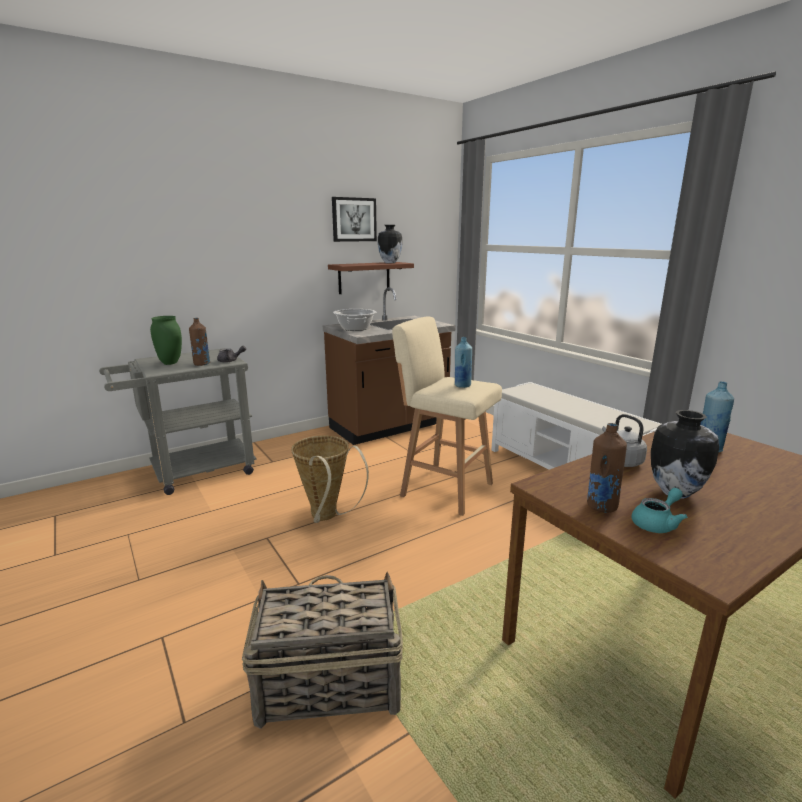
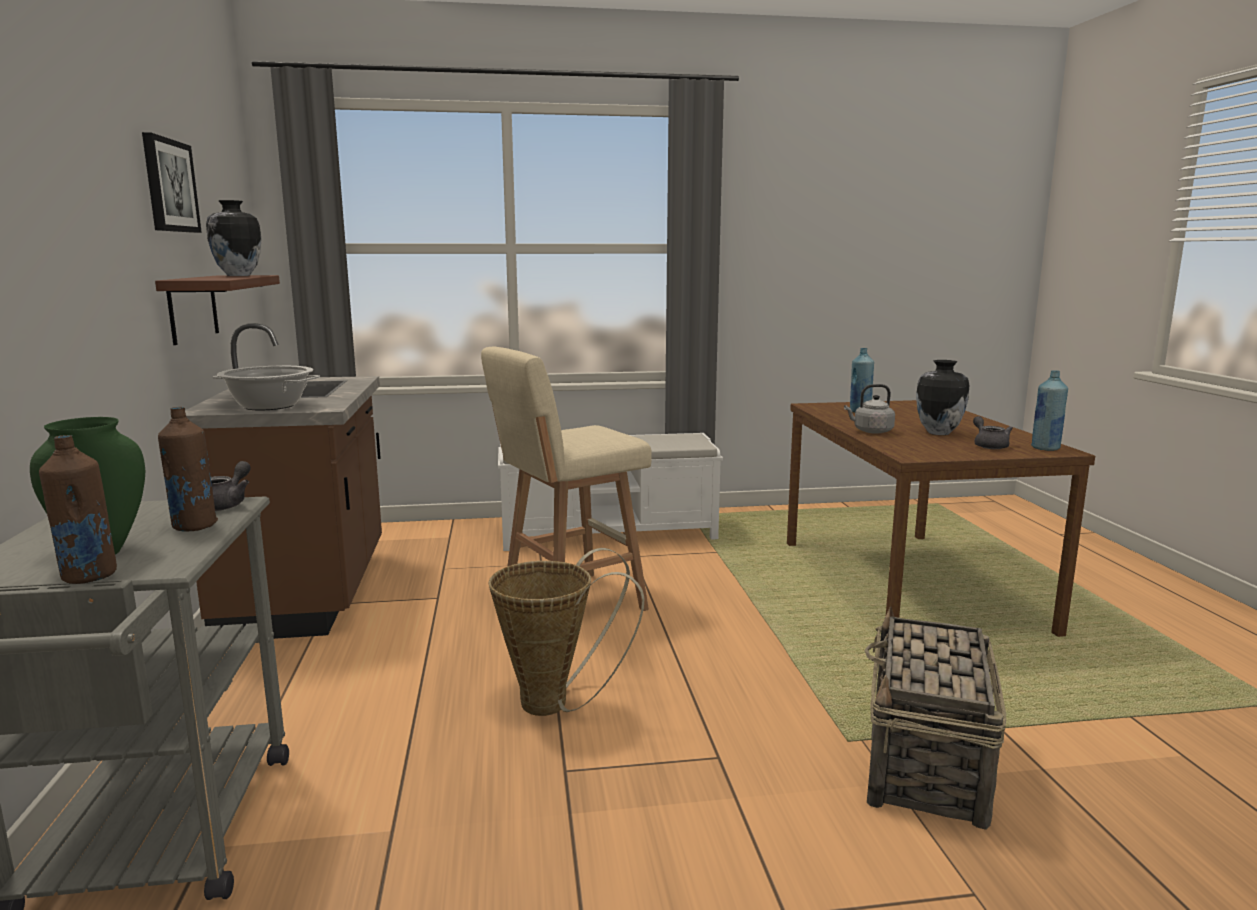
camera: 65 degrees left, 5 degrees down
(462, 385) = (590, 433): blue bottle -> blue bottle (1045, 448)
(601, 506) = (957, 450): brown bottle -> brown bottle (88, 576)
(657, 523) = (989, 445): turquoise teapot -> grey teapot

